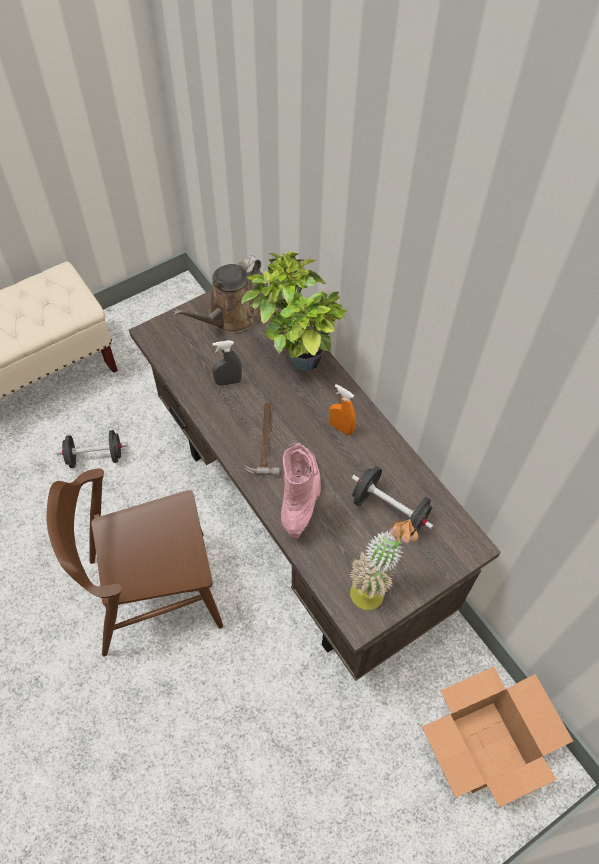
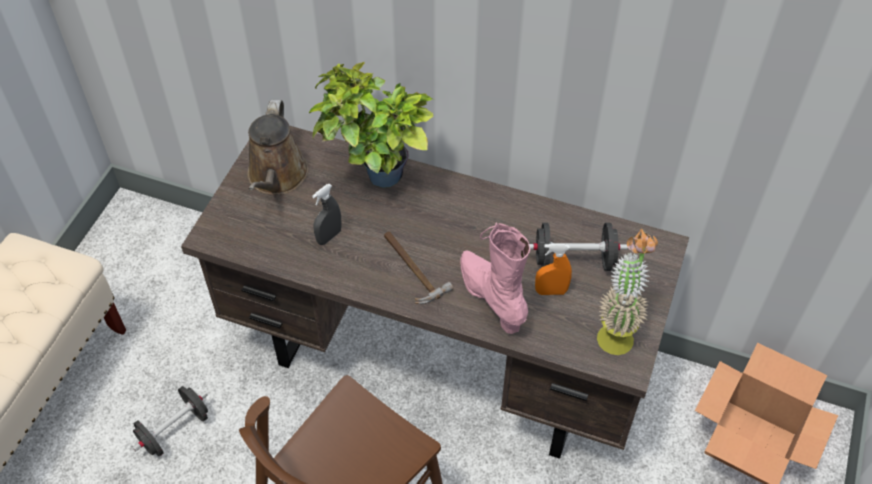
camera: 35 degrees left, 5 degrees down
(341, 428) = (470, 216): orange spray bottle -> orange spray bottle (551, 291)

